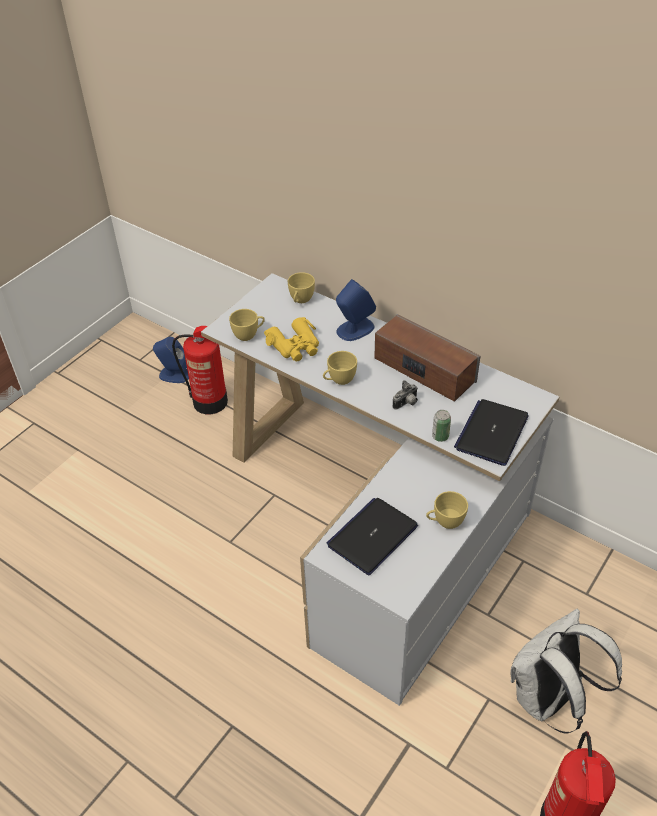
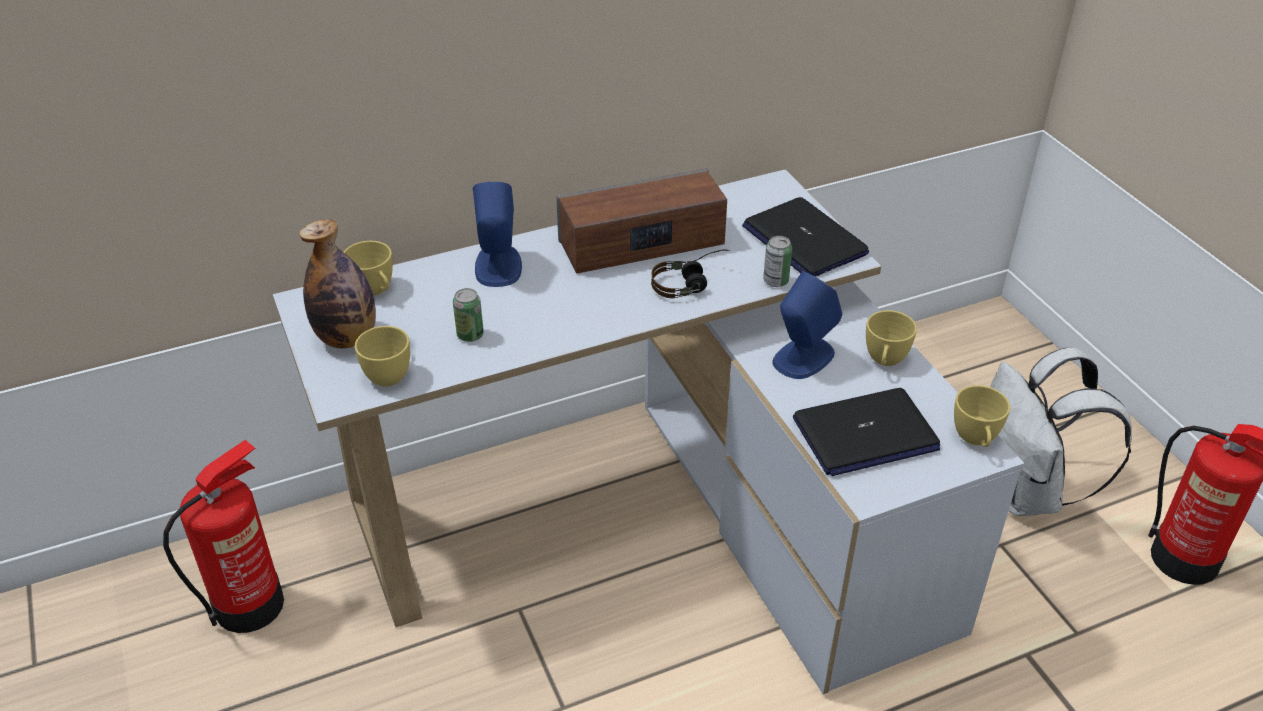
camera: 60 degrees left, 5 degrees down
(174, 375) = (132, 628): blue speaker -> blue speaker (803, 358)
(261, 310) = (347, 338): none -> bottle
(295, 346) = (470, 335): yellow binoculars -> can
(339, 380) = (587, 322): yellow cup -> yellow cup (976, 440)
(372, 536) = (865, 434): laptop -> laptop turned 90 degrees counterclockwise
(406, 404) = (691, 283): camera -> headphones

